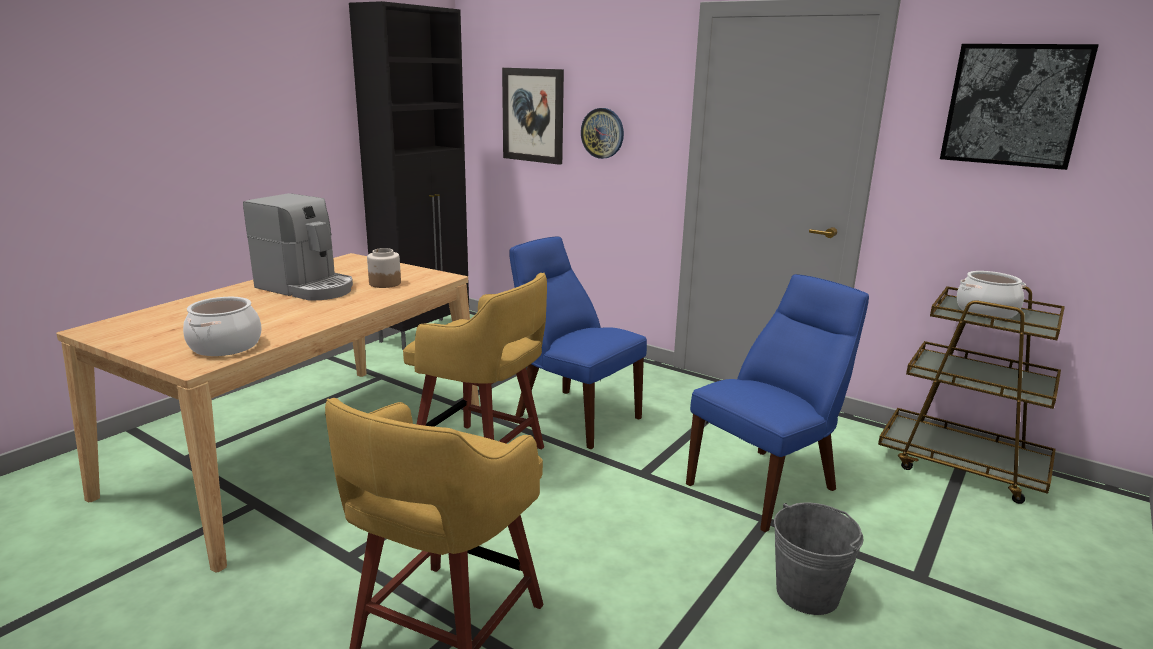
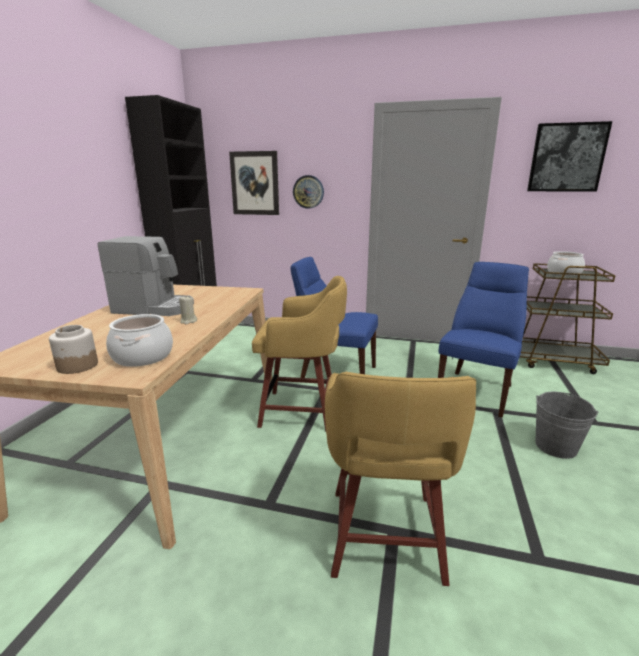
camera: 20 degrees left, 0 degrees up
(321, 311) = (188, 321): none -> beige candle
(384, 283) = (211, 298): jar -> jar (77, 366)

